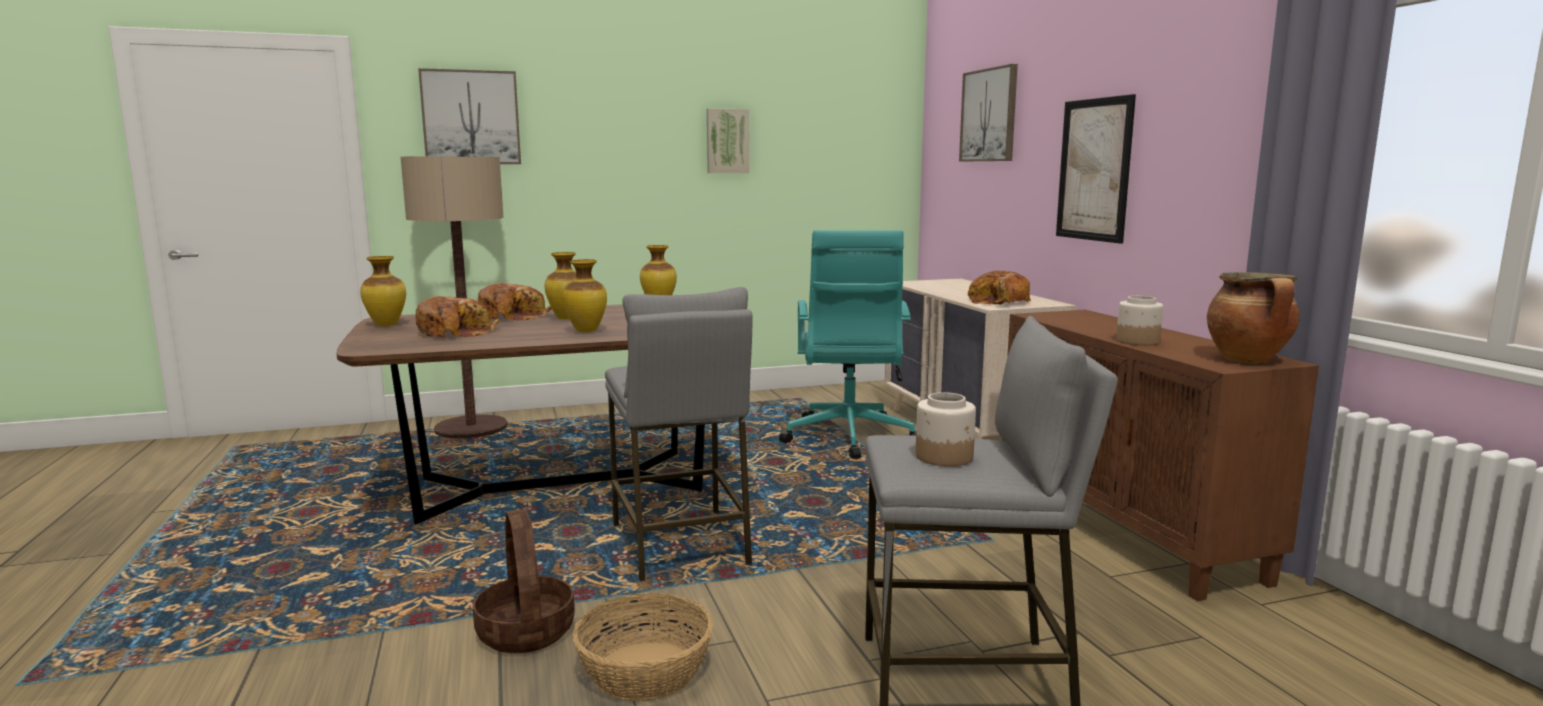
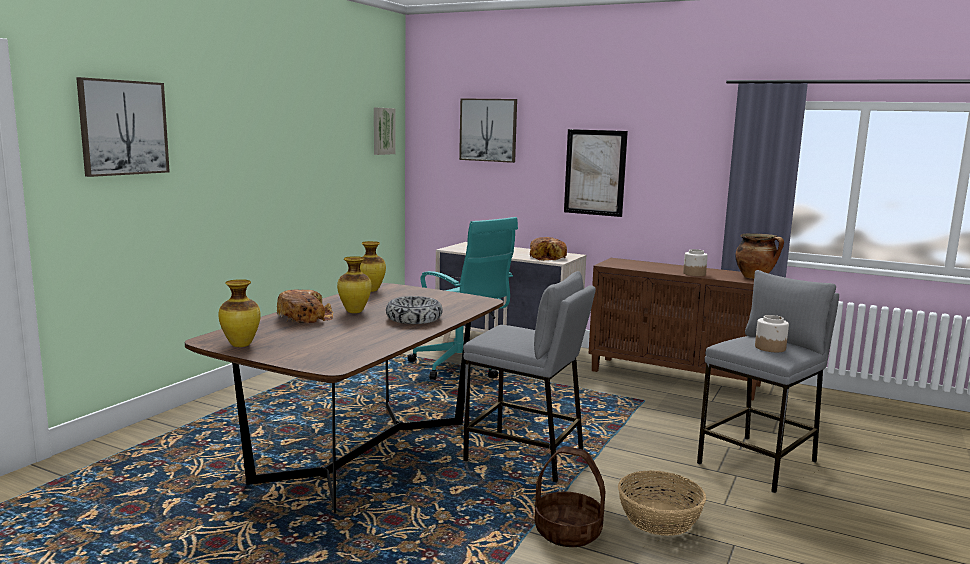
camera: 45 degrees left, 0 degrees up
(456, 332) = (328, 338): bread -> none
(471, 429) = (168, 437): floor lamp -> none
(586, 331) = (414, 319): vase -> bowl
(727, 141) = (305, 145): picture -> picture (382, 131)

